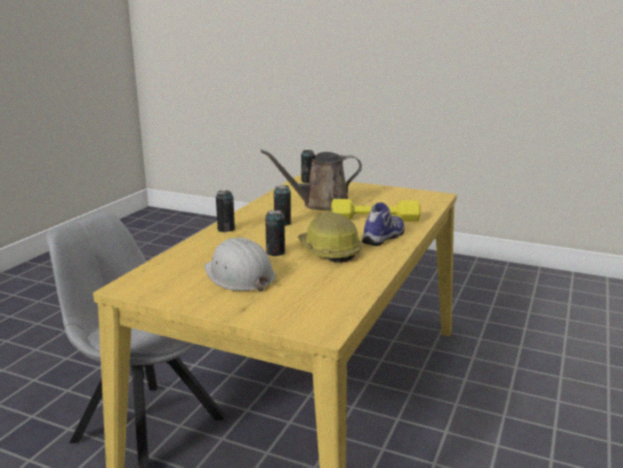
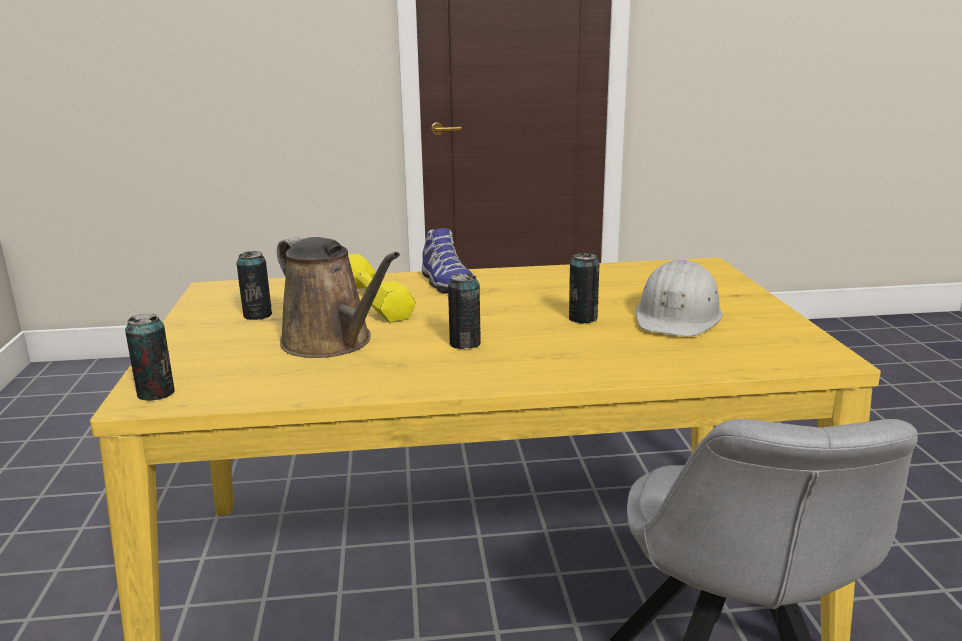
camera: 120 degrees left, 0 degrees up
(226, 229) = (549, 372): can -> can (257, 315)
(328, 251) = (532, 297): hard hat -> none
(384, 237) = (445, 284): shoe -> shoe turned 120 degrees counterclockwise

